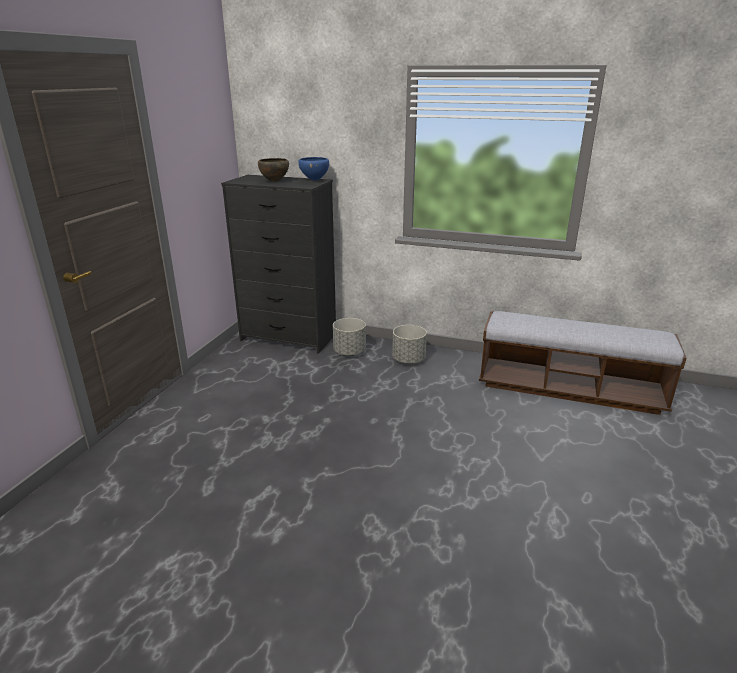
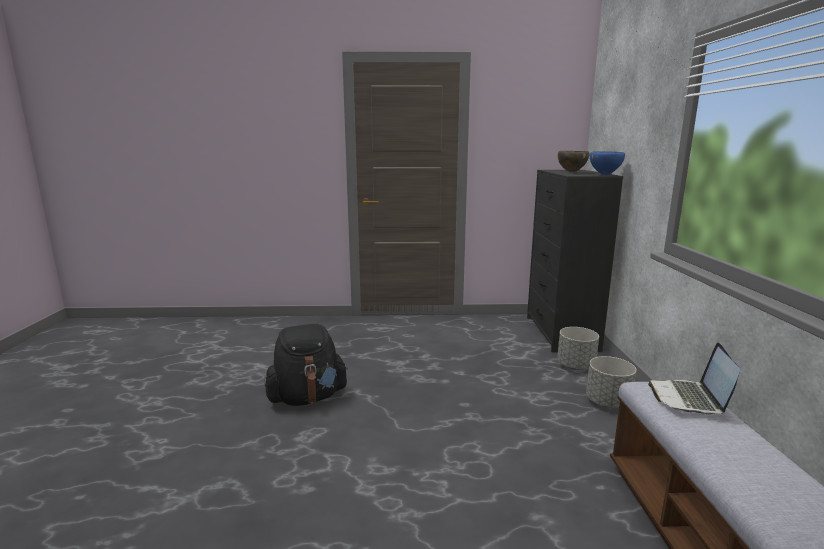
camera: 70 degrees right, 10 degrees down
(296, 520) = (308, 398): none -> black backpack
(518, 318) = (689, 398): none -> laptop

